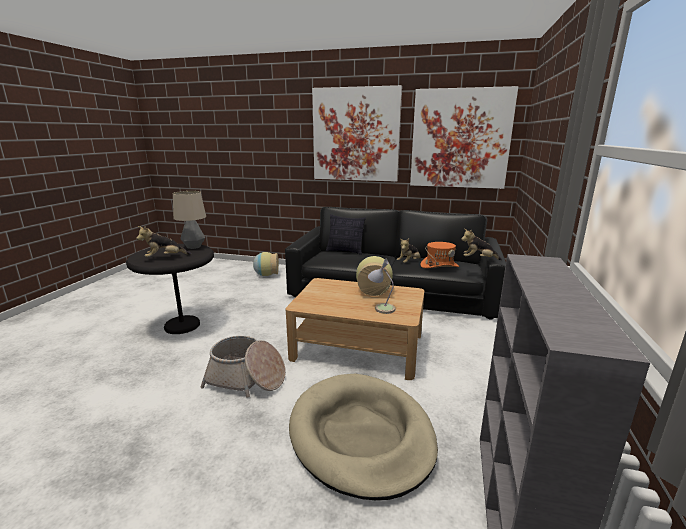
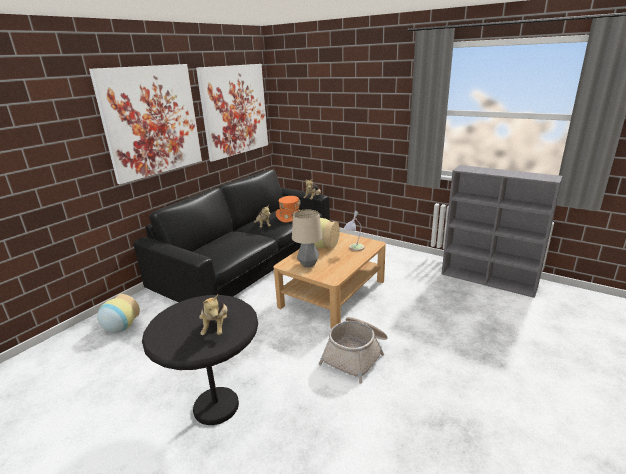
camera: 70 degrees left, 5 degrees up
(194, 247) = (185, 307): table lamp -> table lamp (308, 264)
(345, 251) = (202, 246): pillow -> none
(361, 435) = (434, 309): beige dog bed -> none

